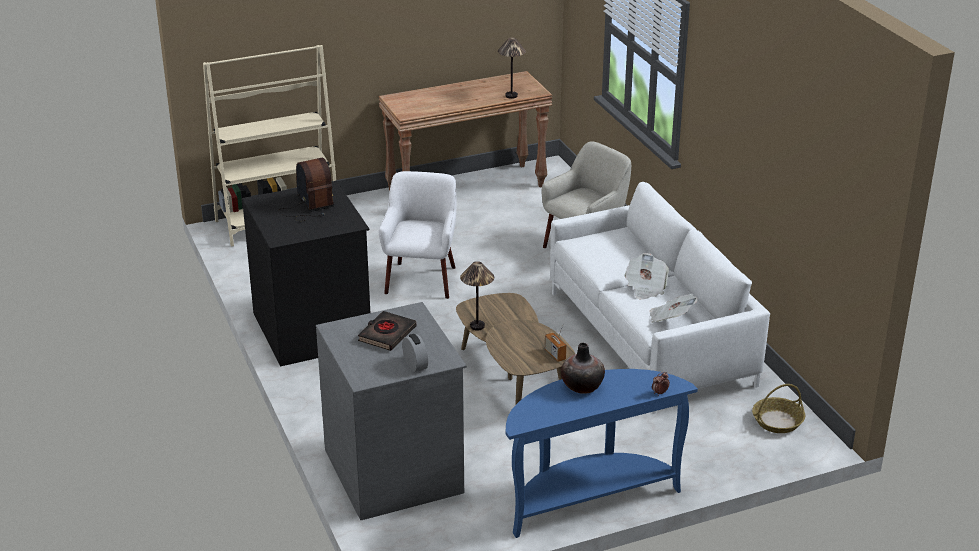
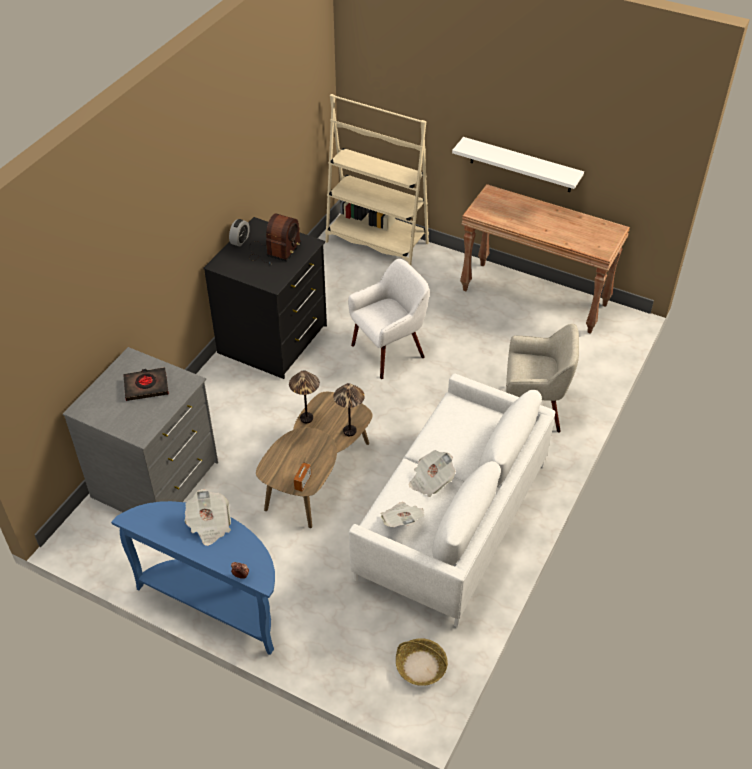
camera: 50 degrees right, 15 degrees up
(410, 57) = (521, 165): none -> white shelf
(415, 364) = (120, 423): alarm clock -> alarm clock (240, 240)
(511, 96) = (576, 243): table lamp -> table lamp (350, 431)
(582, 386) = (209, 525): vase -> newspaper

